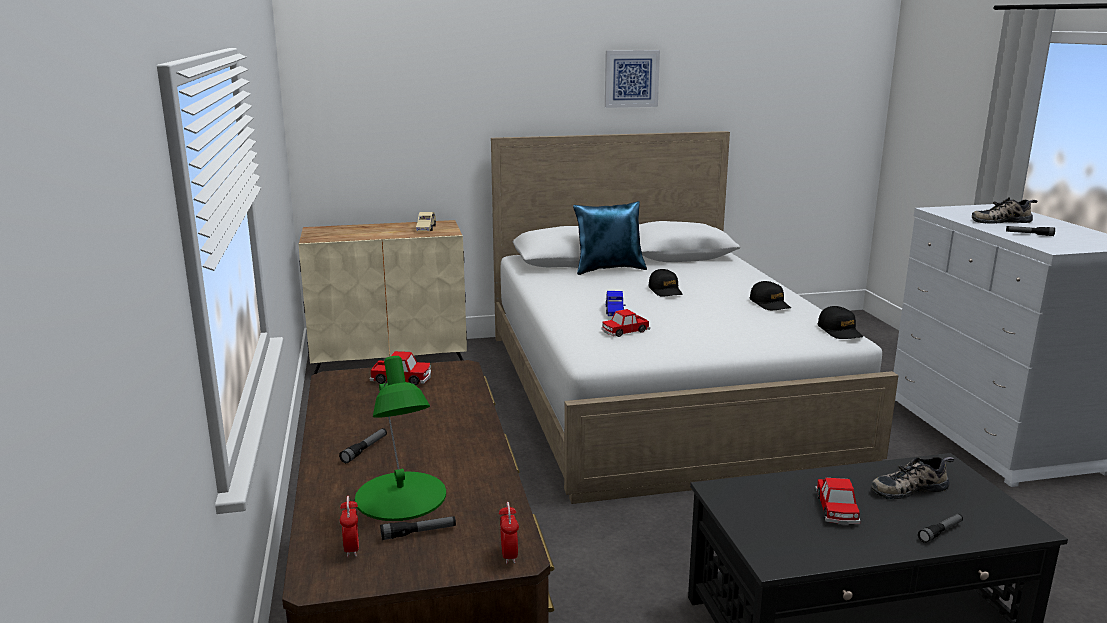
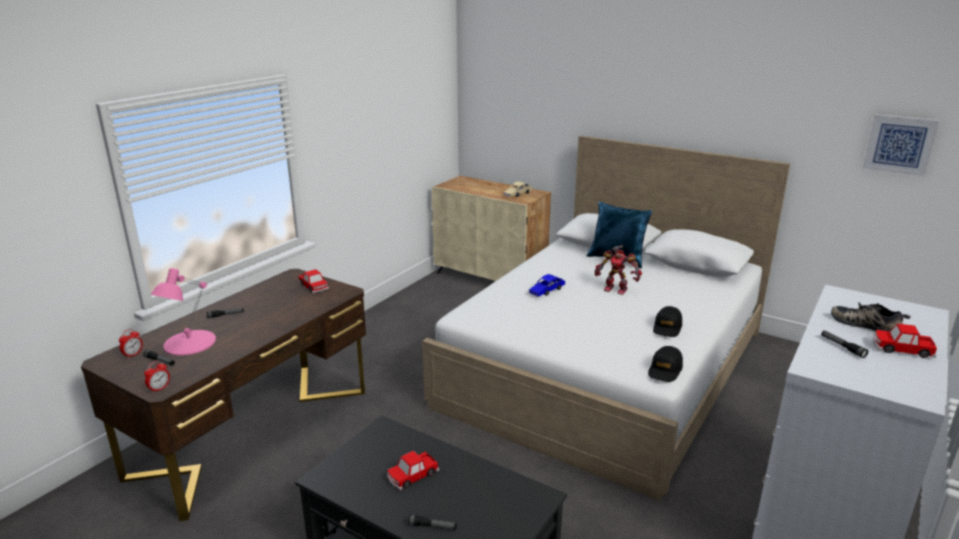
camera: 45 degrees right, 5 degrees up
(400, 497) = (189, 343): green table lamp -> pink table lamp
(625, 331) = (519, 307): toy car -> toy car (902, 349)
(631, 78) = (702, 103): picture -> picture (899, 144)
(665, 291) = (616, 289): black cap -> toy robot
(909, 487) = (481, 493): shoe -> none

